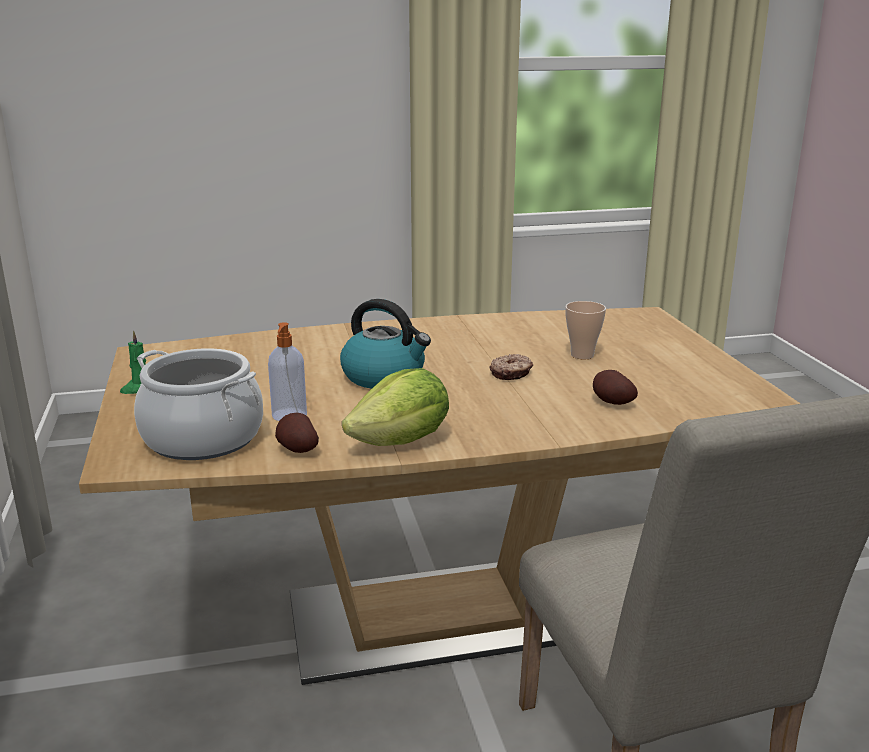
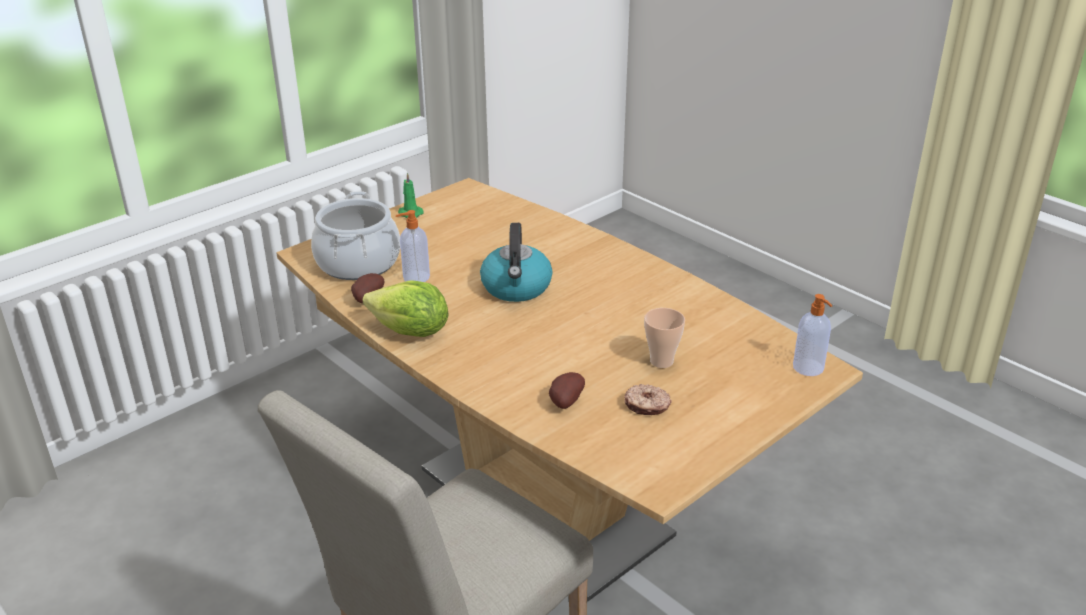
camera: 60 degrees right, 10 degrees up
(511, 374) = (580, 339): donut -> donut (647, 406)
(640, 317) = (809, 368): none -> soap dispenser

